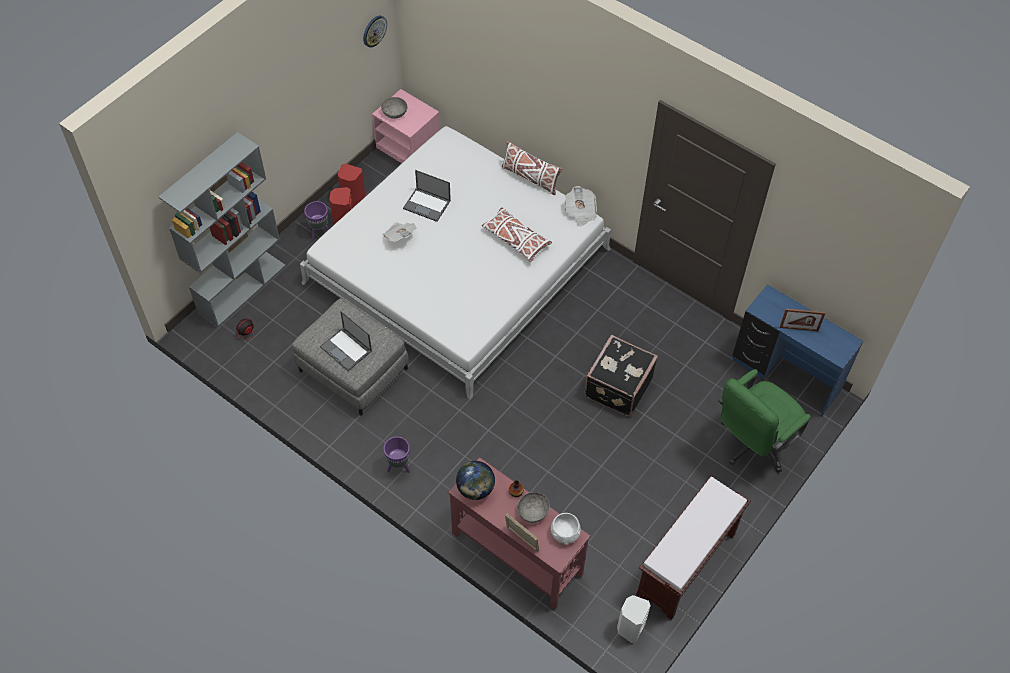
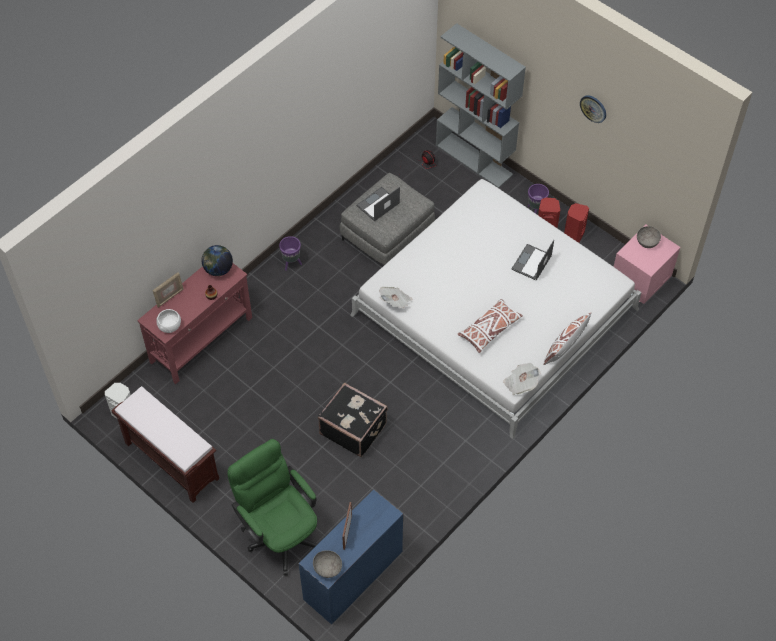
camera: 95 degrees right, 0 degrees up
(374, 31) = (672, 169): wall clock -> wall clock (593, 108)
(399, 236) = (494, 242): newspaper -> newspaper (395, 302)
(533, 512) = (192, 306): grey bowl -> grey bowl (328, 568)

